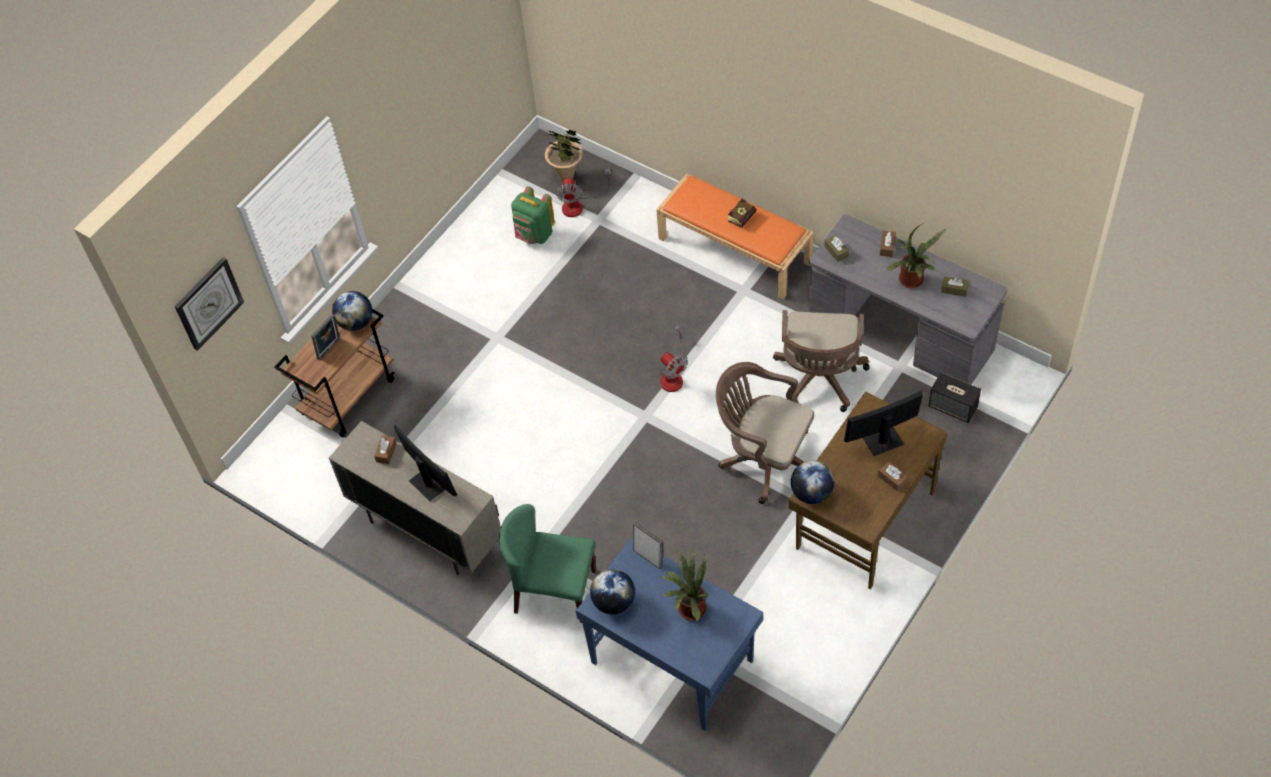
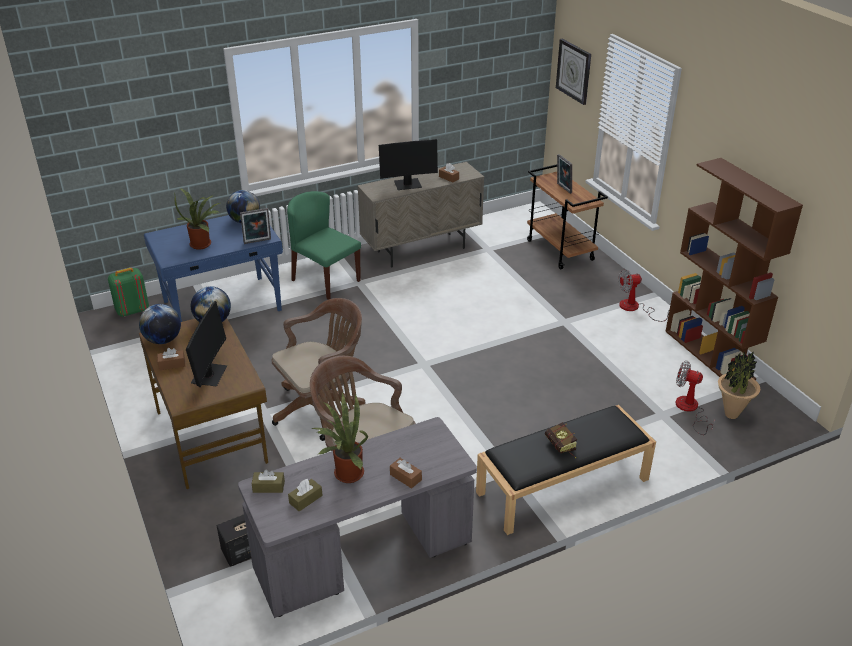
camera: 115 degrees right, 20 degrees down
(356, 322) = (579, 201): globe -> globe (163, 340)
(484, 214) = (710, 355): none -> brown bookcase
(534, 235) = (666, 373): green backpack -> green backpack (132, 311)
(554, 591) = (325, 280): green chair -> green chair turned 90 degrees counterclockwise
(673, 375) = (450, 392): fan -> fan (635, 308)
(735, 250) = (562, 486): orange bench -> black bench
(836, 251) = (433, 439): brown tissue box -> brown tissue box (268, 487)

